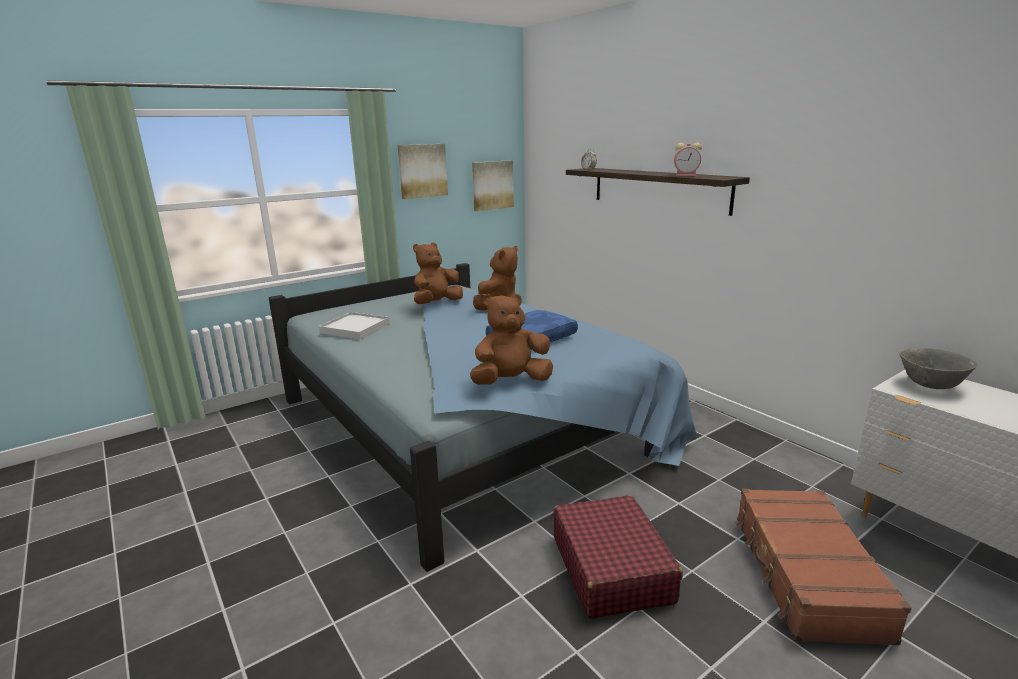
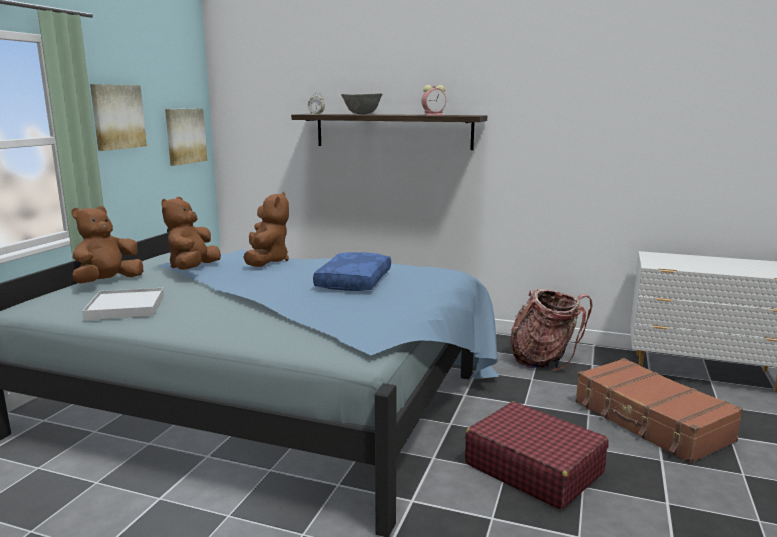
camera: 35 degrees left, 5 degrees down
(511, 382) = (396, 316): brown plush toy -> brown plush toy (107, 282)
(758, 463) = (544, 360): none -> backpack
(930, 386) = (666, 260): grey bowl -> grey bowl (362, 114)

